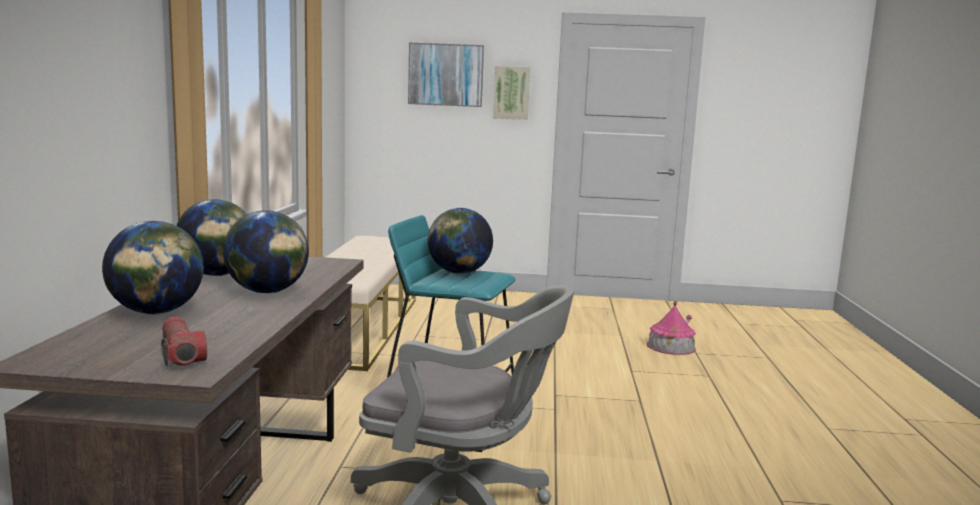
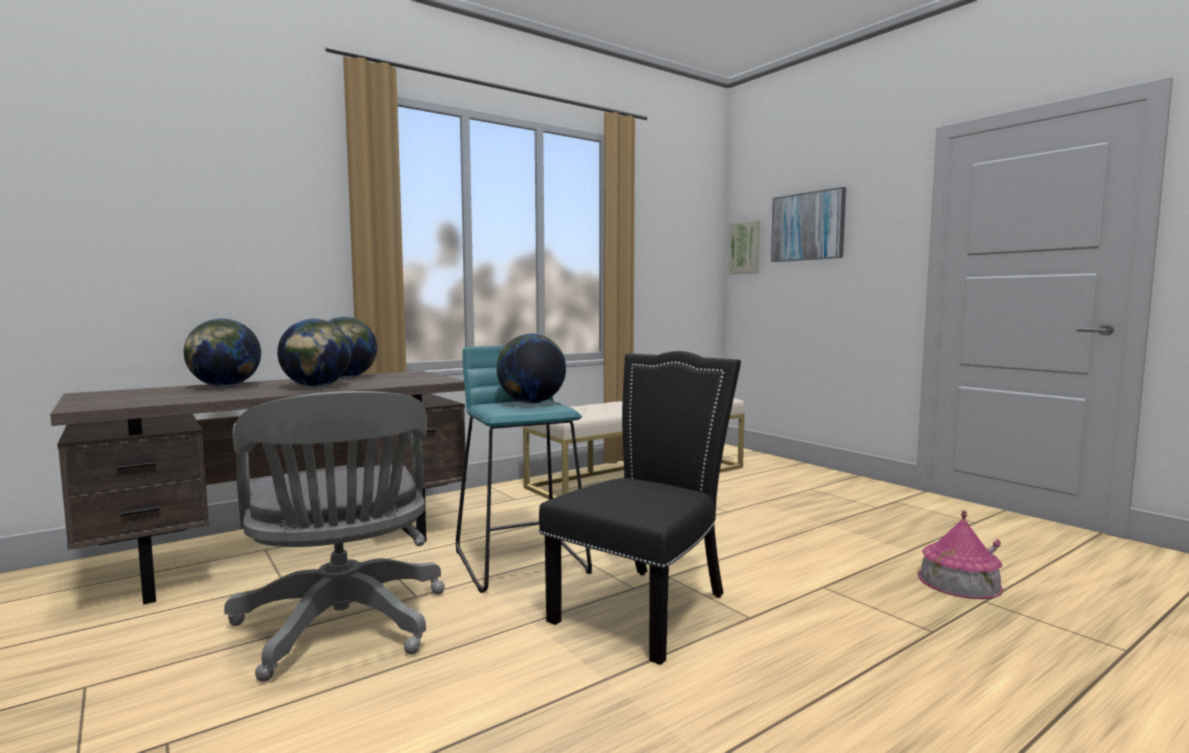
camera: 50 degrees right, 5 degrees down
(180, 353) = (127, 401): flashlight -> none
(511, 93) = (875, 237): picture -> picture (745, 248)
(591, 420) = (642, 611): none -> black chair

